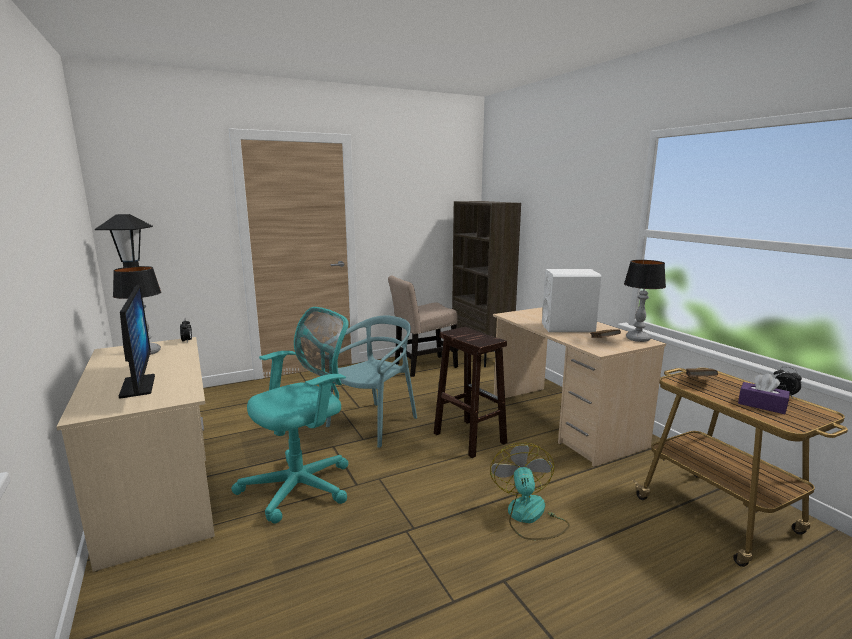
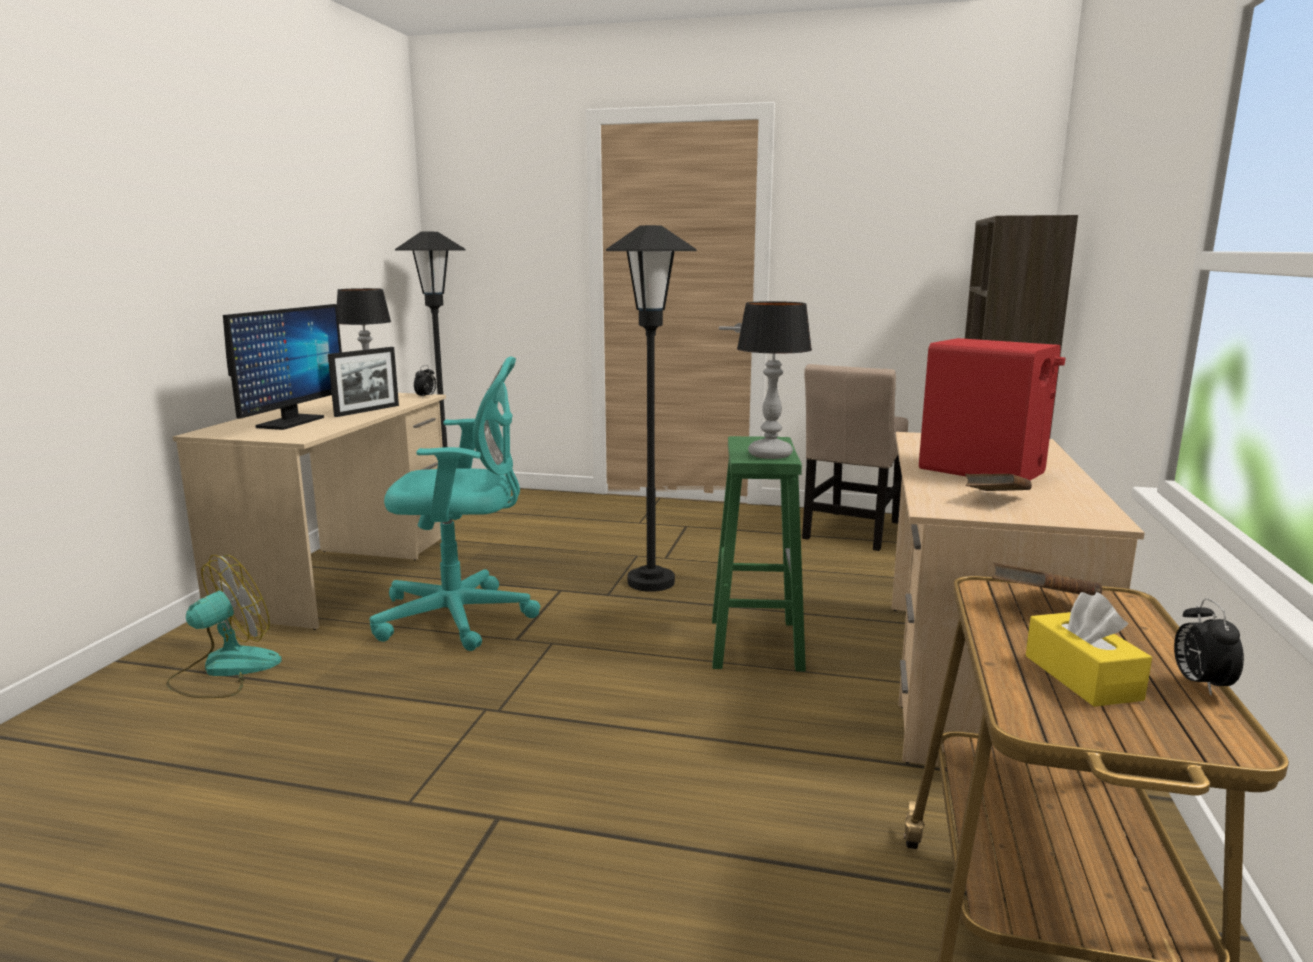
camera: 40 degrees right, 0 degrees up
(174, 362) = (367, 411): none -> picture frame
(374, 424) = (651, 582): turquoise chair -> black floor lamp
(423, 366) = (851, 532): beige chair -> beige chair turned 75 degrees counterclockwise
(468, 438) = (755, 643): brown stool -> green stool
(529, 517) = (664, 771): fan -> fan (224, 670)
(568, 328) = (982, 470): white speaker -> red speaker
(638, 339) = (1090, 512): table lamp -> table lamp (769, 454)
(762, 405) = (1082, 677): purple tissue box -> yellow tissue box

